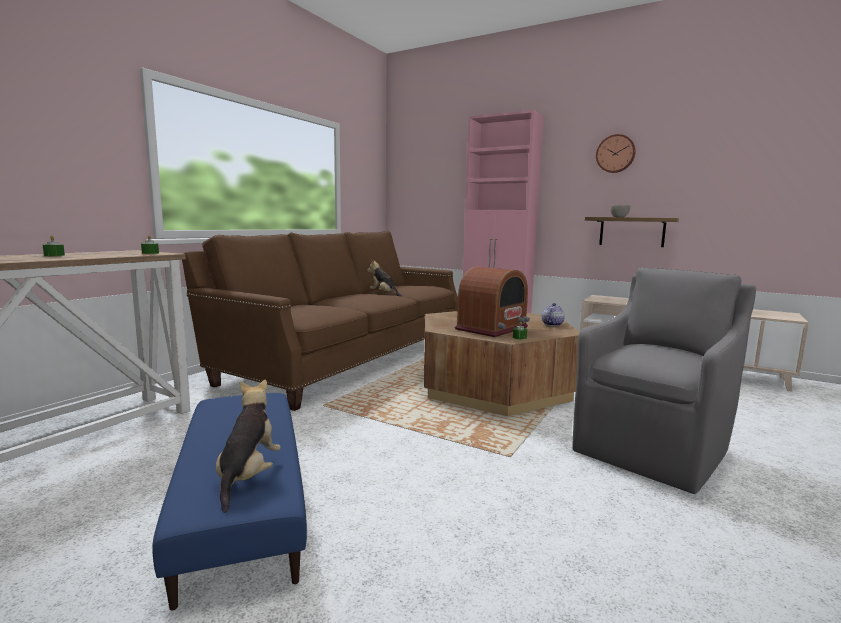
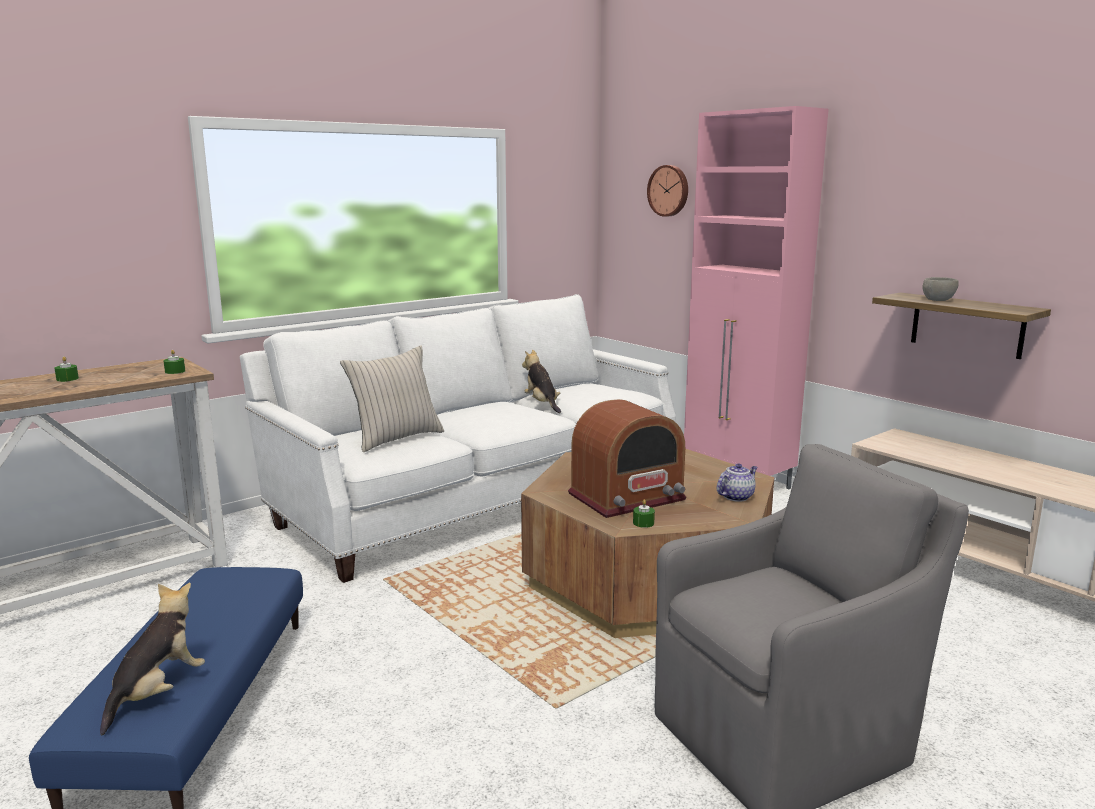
camera: 20 degrees right, 5 degrees up
(314, 308) = (396, 438): none -> beige pillow
(348, 357) = (479, 496): brown sofa -> white sofa
(615, 154) = (945, 182): wall clock -> wall clock (669, 190)

